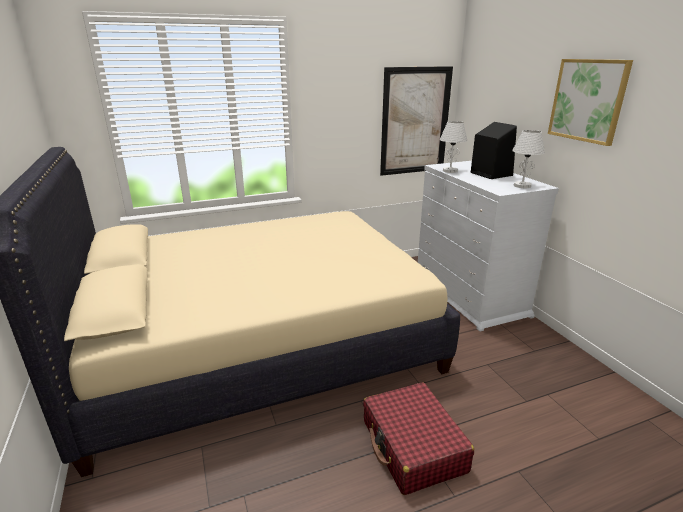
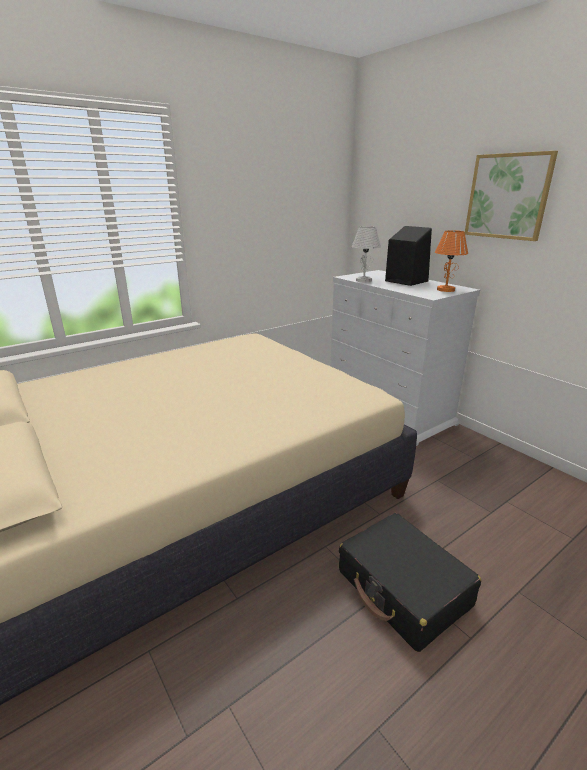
camera: 15 degrees left, 0 degrees up
(413, 446) = (403, 589): red suitcase -> black suitcase
(415, 121) = (313, 232): picture -> none
(522, 186) = (445, 289): white table lamp -> orange table lamp

